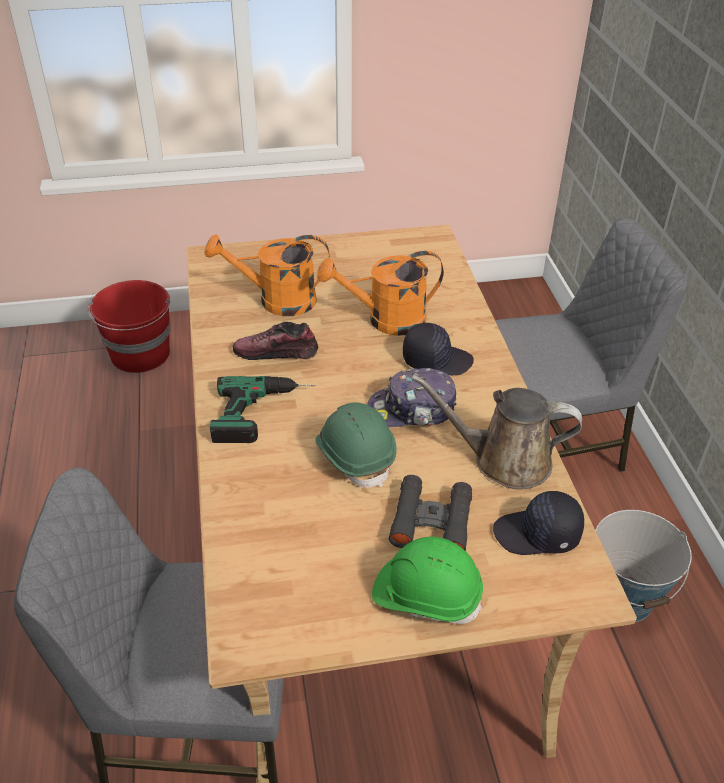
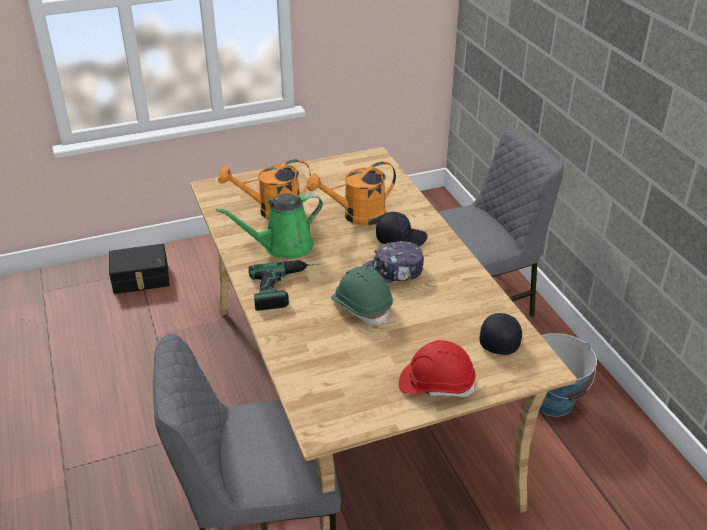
camera: 10 degrees left, 5 degrees down
(140, 355) = (141, 279): red bucket -> black storage box
(276, 353) = (283, 246): shoe -> green watering can
(426, 595) = (436, 384): green hard hat -> red hard hat
(431, 521) = (426, 339): black binoculars -> none
(504, 461) = (465, 296): brown watering can -> none
(537, 535) = (500, 338): black cap -> black cap turned 120 degrees clockwise

